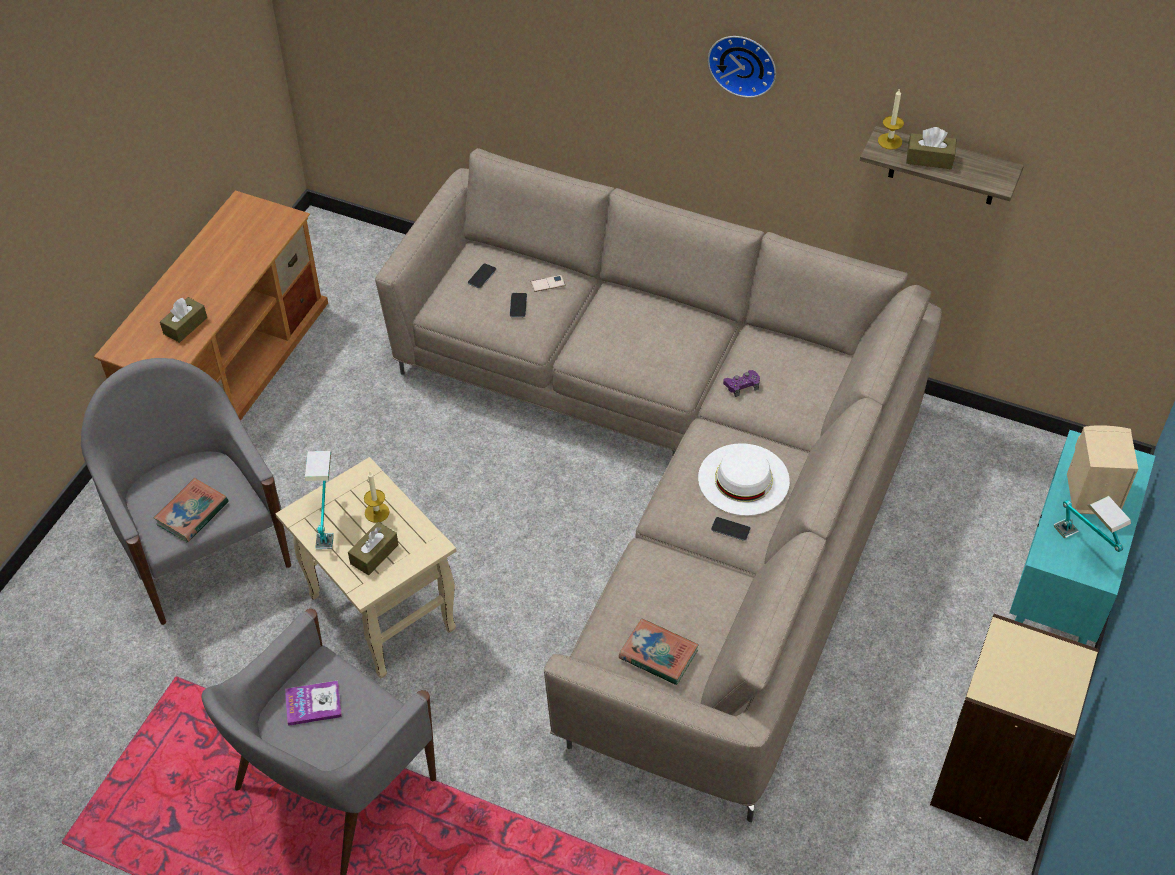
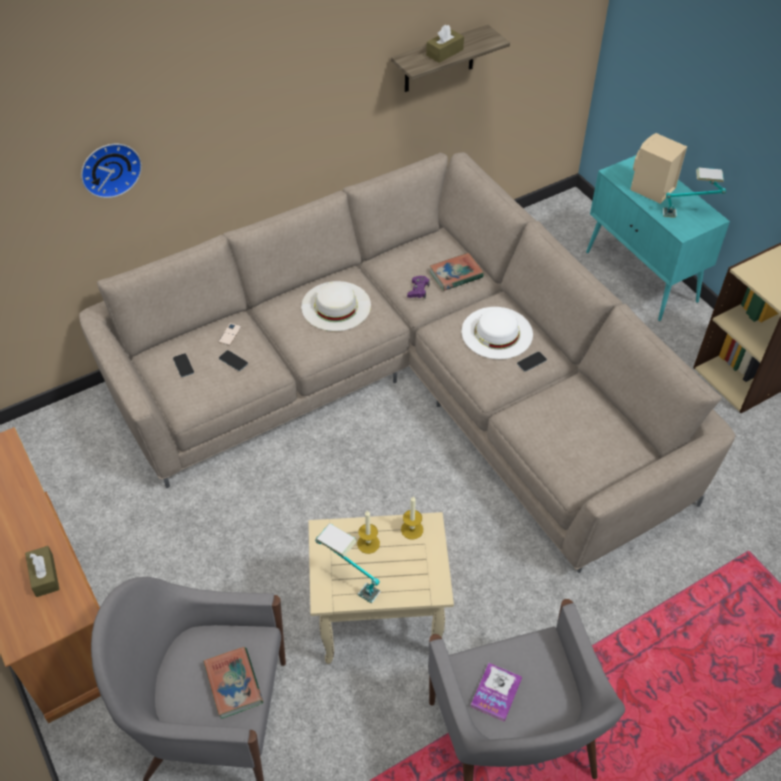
camera: 55 degrees left, 0 degrees up
(374, 554) = (408, 566): brown tissue box -> none
(656, 335) = (336, 306): none -> white hat
(658, 655) = (606, 455): book -> book (456, 274)
(743, 63) = (289, 66): wall clock -> wall clock (109, 168)
(890, 141) = (412, 58): candle -> candle (412, 529)

